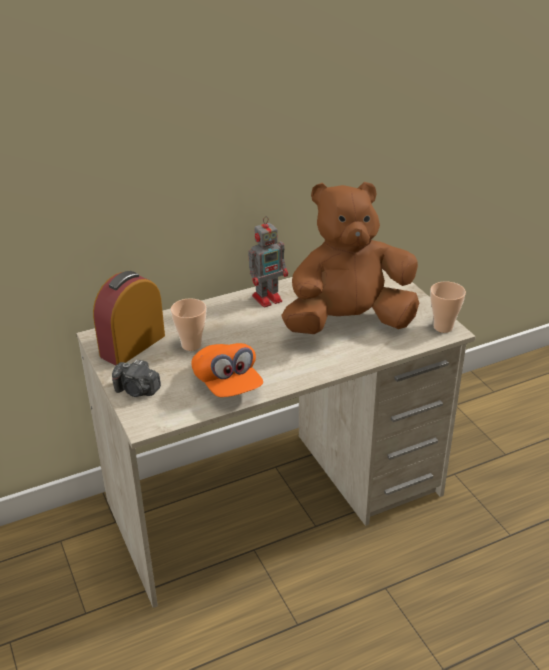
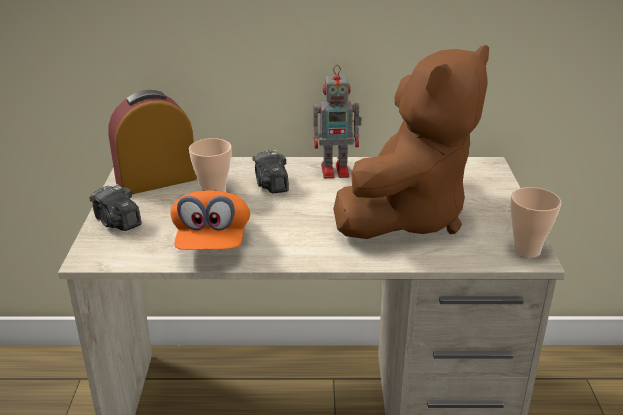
camera: 25 degrees right, 5 degrees down
(228, 324) = (271, 185): none -> camera
(348, 323) = (407, 216): brown plush toy -> brown plush toy turned 120 degrees clockwise

